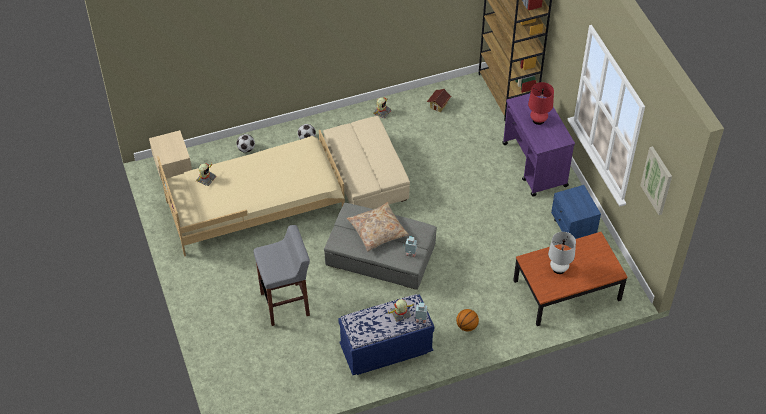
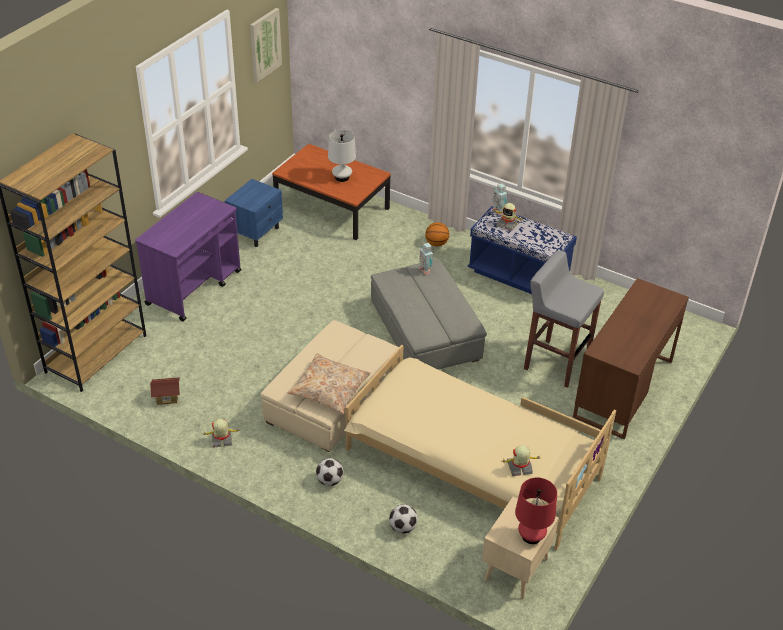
camera: 130 degrees left, 10 degrees down
(230, 322) = (623, 388): none -> brown desk
(377, 231) = (424, 305): beige pillow -> beige pillow (329, 390)
(538, 120) = (186, 224): red table lamp -> red table lamp (531, 536)

